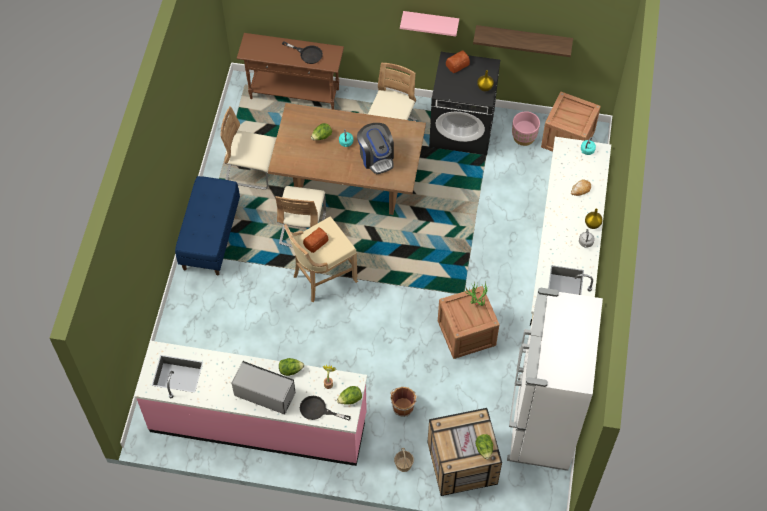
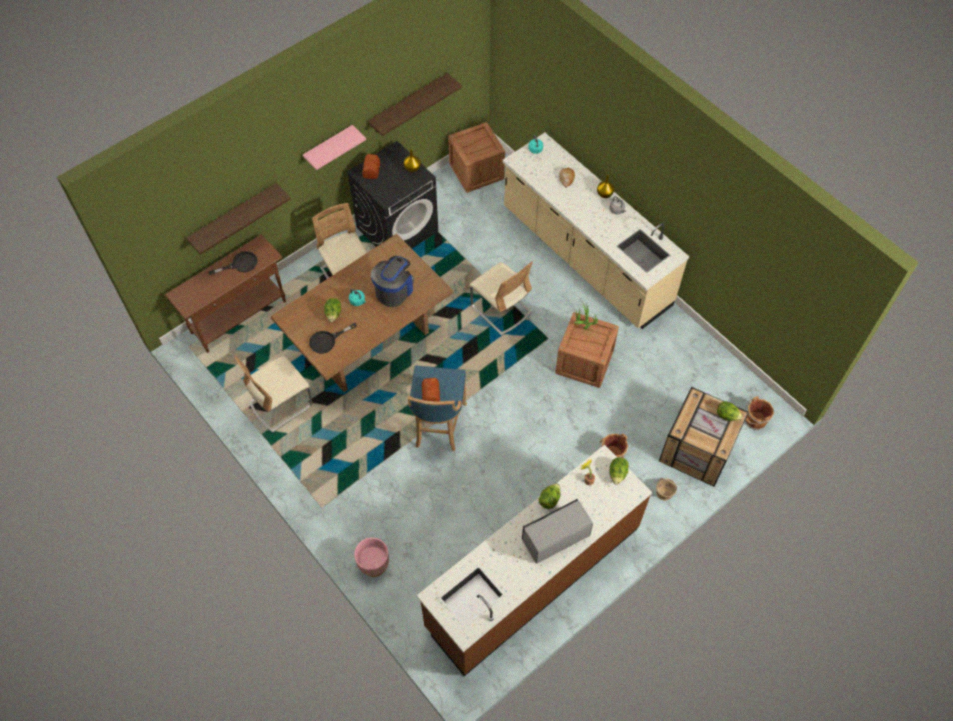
camera: 50 degrees left, 0 degrees up
(210, 236) = (313, 483): blue bench -> none
(258, 422) = (532, 576): pink counter -> brown counter
(302, 228) = (375, 406): beige chair -> beige chair (501, 309)
(318, 410) = (607, 506): black frying pan -> black frying pan (327, 341)
(322, 278) = (438, 426): beige stool -> blue stool
(325, 17) = (234, 217): none -> shelf
(376, 157) = (394, 290): coffee machine -> coffee machine turned 75 degrees counterclockwise
(523, 137) = (446, 196): pink planter -> pink planter (373, 564)
(527, 488) = (754, 421): none -> brown bucket
(540, 423) = (706, 371): white fridge -> none

